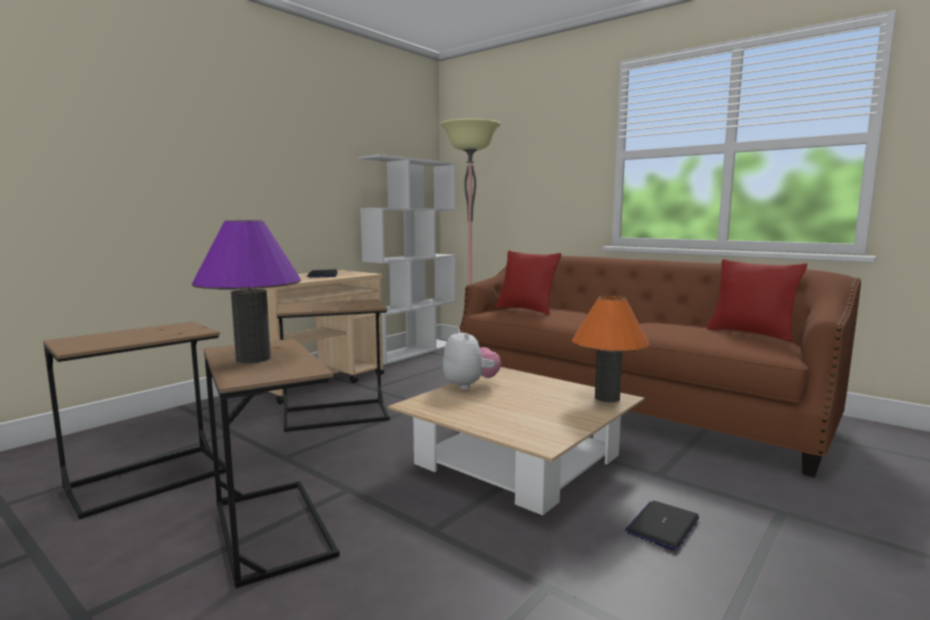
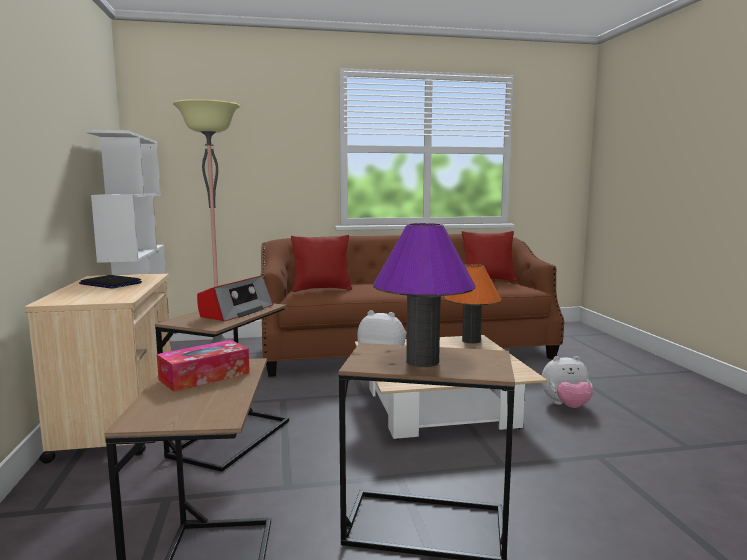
camera: 50 degrees left, 0 degrees up
(160, 331) = (204, 376): none -> tissue box
(339, 305) = (236, 311): none -> radio
(663, 526) = (566, 406): laptop -> plush toy

